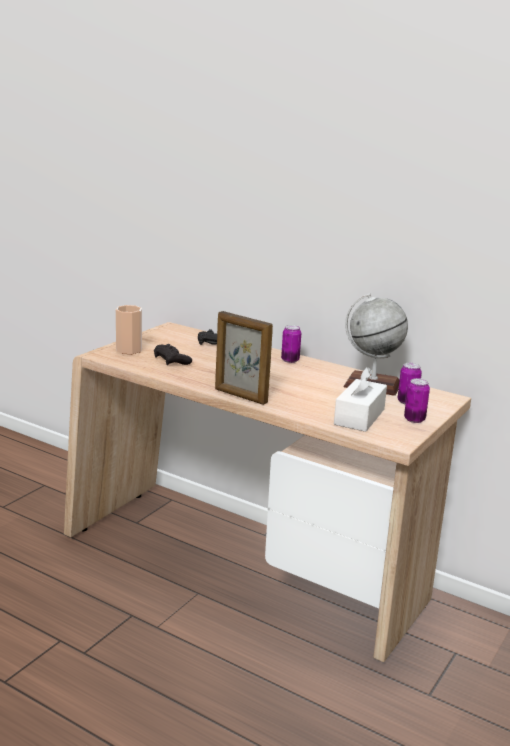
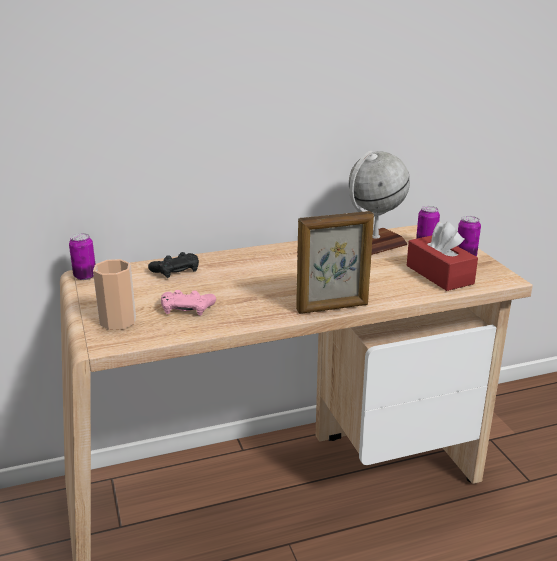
camera: 50 degrees left, 5 degrees up
(171, 360) = (187, 308): black game controller -> pink game controller
(290, 360) = (271, 254): can -> can (85, 276)
(359, 417) = (439, 274): white tissue box -> red tissue box

